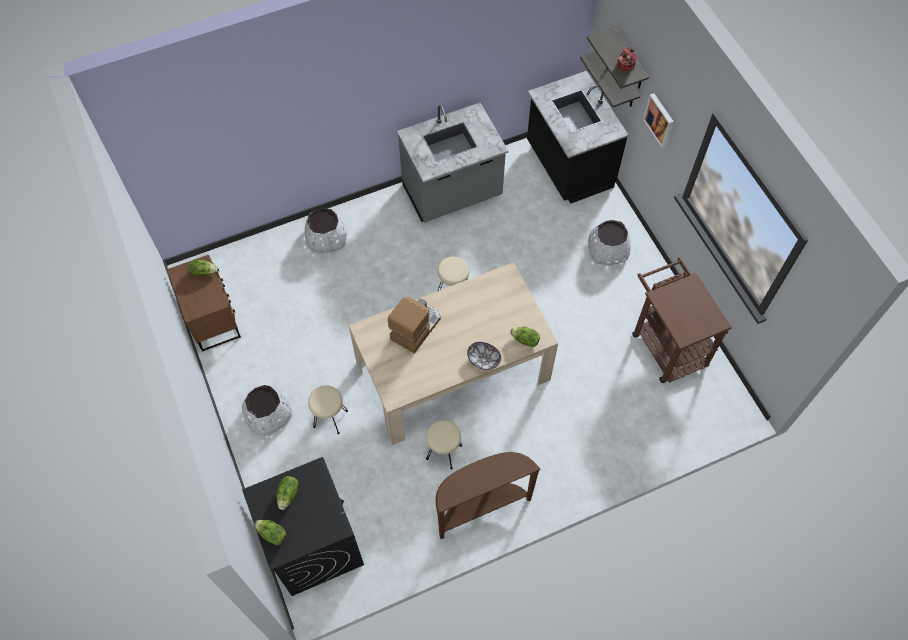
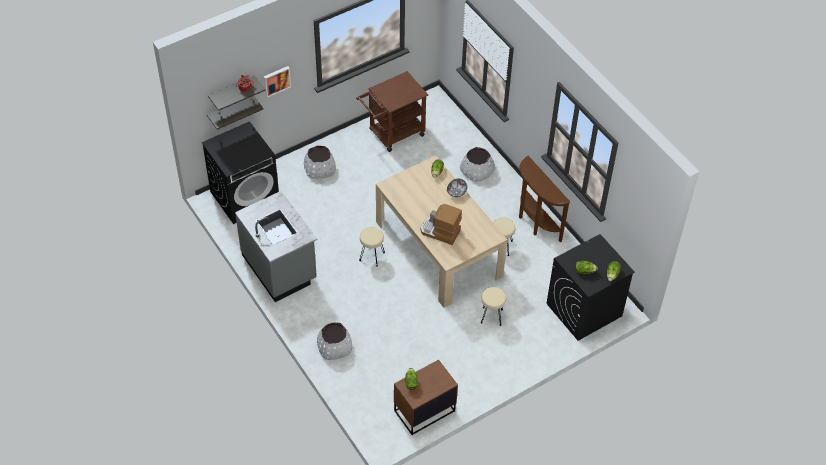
camera: 100 degrees left, 10 degrees down
(268, 414) = (497, 356): white planter -> white planter (477, 170)
(568, 166) = (245, 196): black counter -> black washing machine

